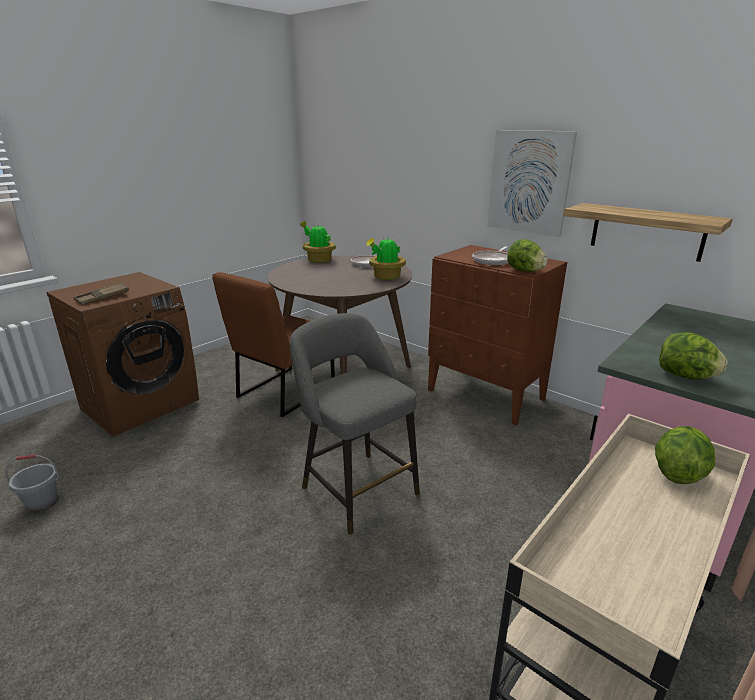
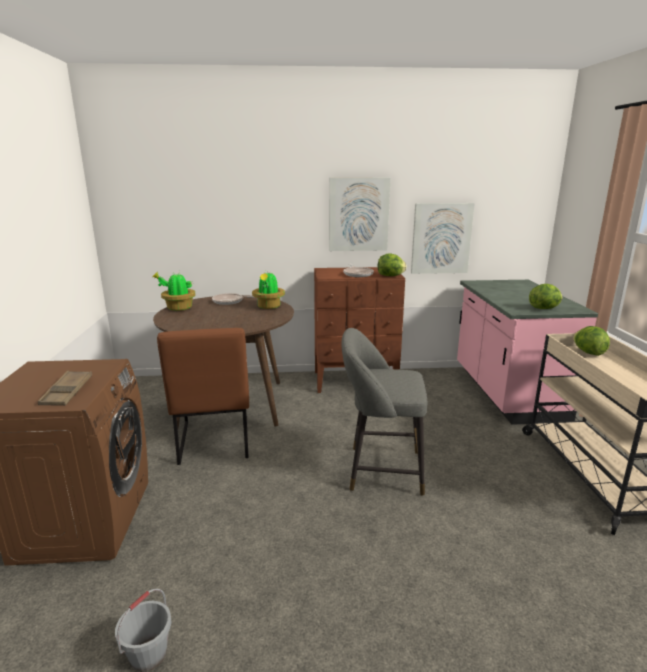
camera: 45 degrees left, 5 degrees down
(647, 231) = (441, 238): shelf -> picture

